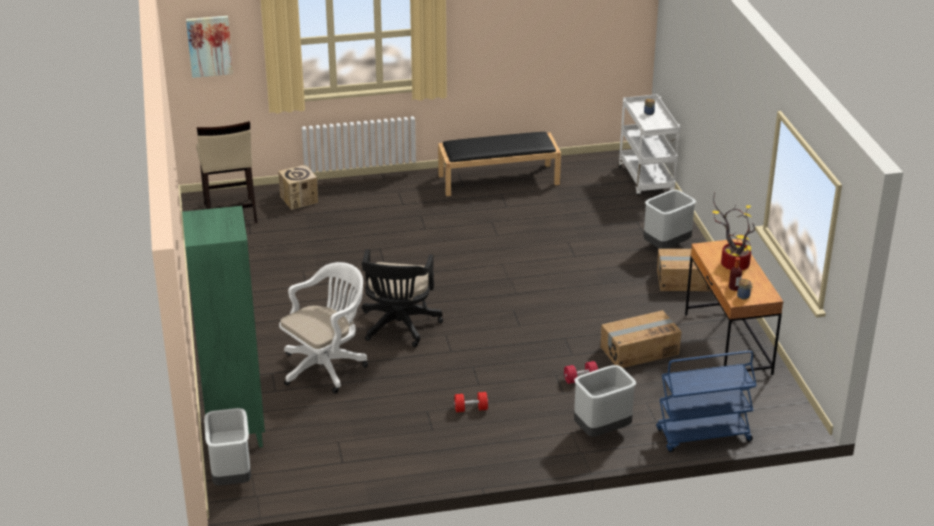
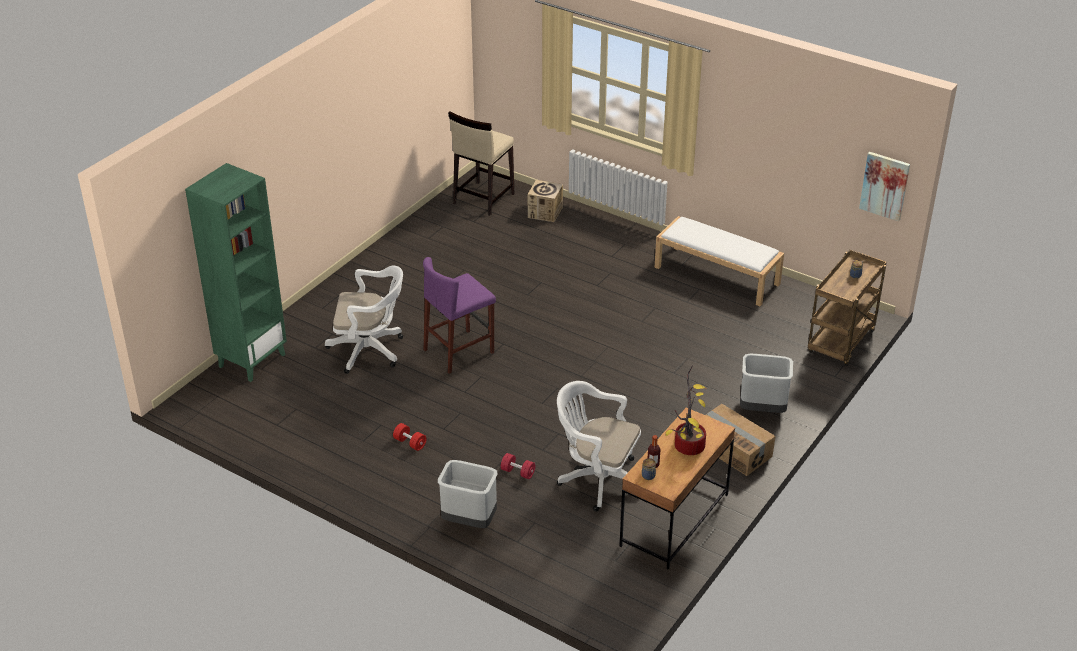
camera: 45 degrees right, 5 degrees up
(209, 46) = (506, 46): picture -> picture (884, 185)
(231, 476) = (204, 389): grey trash can -> none
(399, 327) = (459, 351): black office chair -> purple stool
(499, 179) = (717, 275): black bench -> white bench
(639, 350) = (597, 479): cardboard box -> white office chair
(647, 180) = (841, 343): white cart -> brown cart
(703, 436) = (532, 577): blue cart -> none

